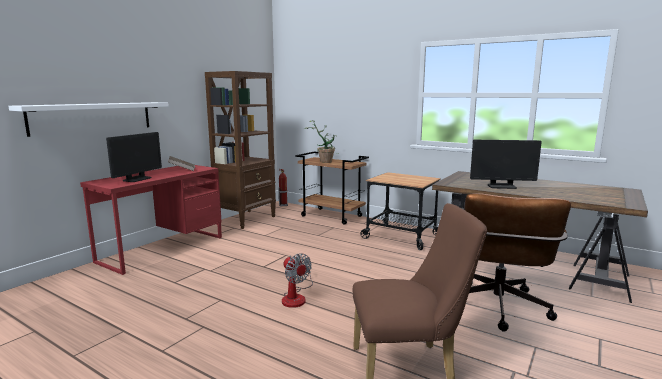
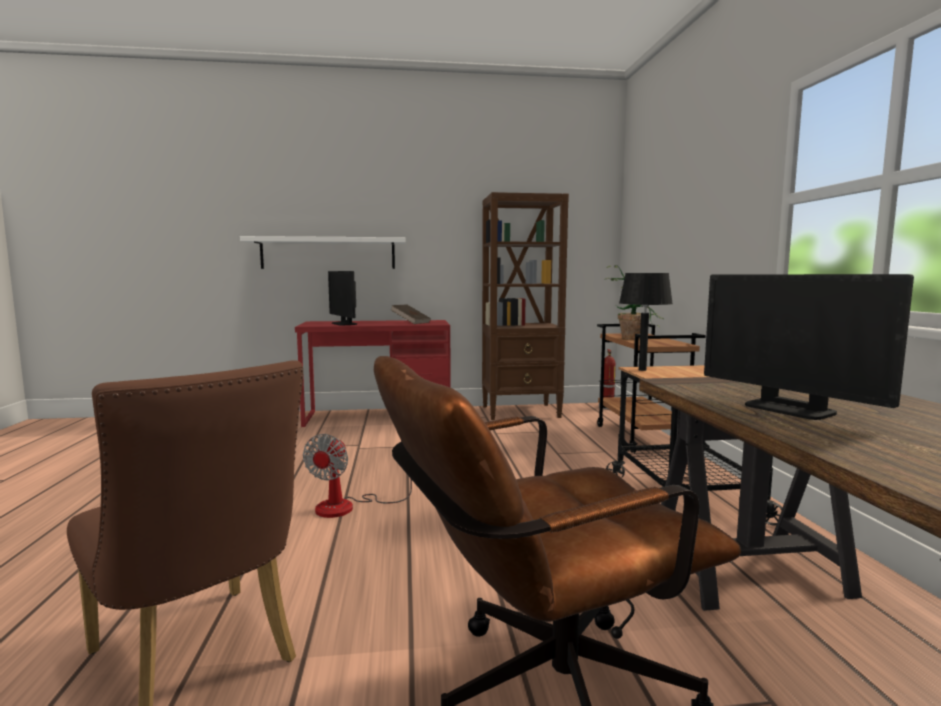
camera: 50 degrees right, 5 degrees down
(137, 179) = (344, 324): monitor -> monitor turned 75 degrees clockwise
(379, 179) = (642, 370): none -> black table lamp

